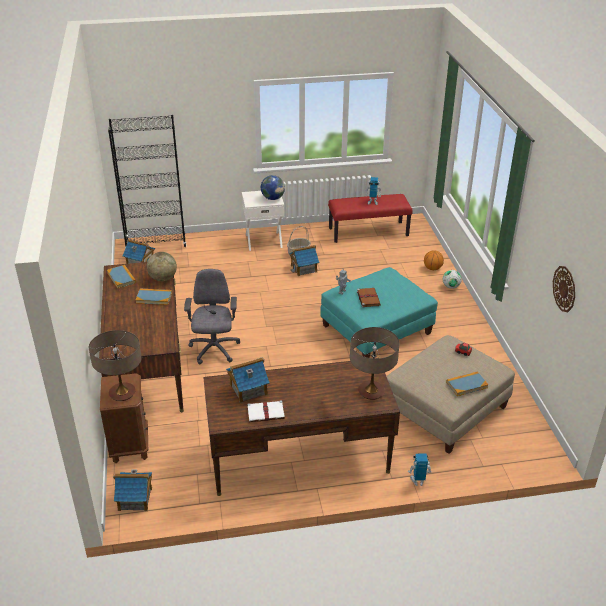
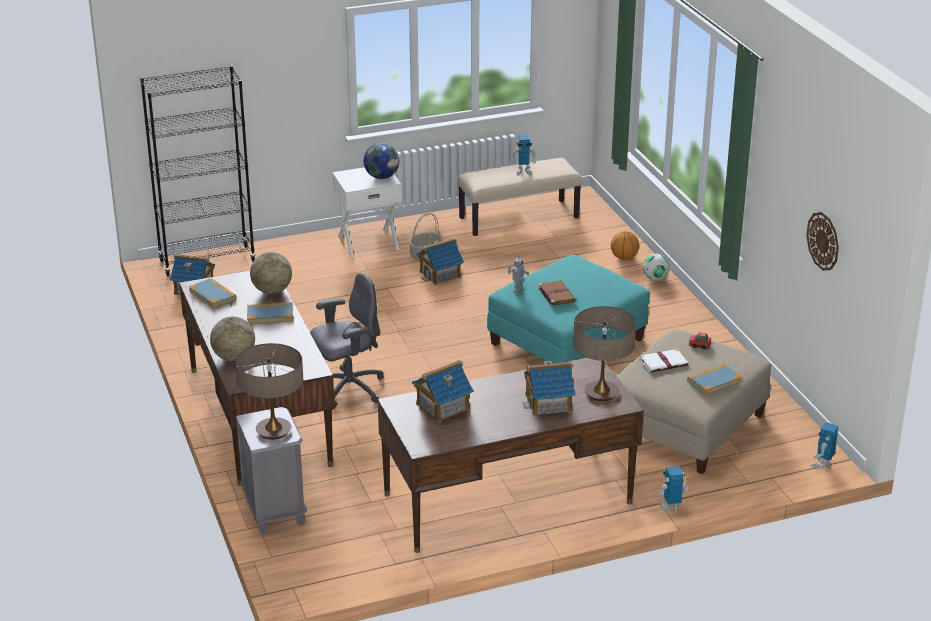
camera: 10 degrees left, 5 degrees down
(115, 329) = (234, 357): none -> globe
(130, 445) = (275, 511): brown nightstand -> grey nightstand
(135, 499) = (307, 569): toy house -> toy house (548, 403)
(214, 350) = (348, 389): grey office chair -> grey office chair turned 75 degrees clockwise
(266, 413) = (476, 429): white book -> white book (664, 362)
(368, 232) = (519, 217): red bench -> beige bench
(543, 457) = (822, 464): none -> toy robot

